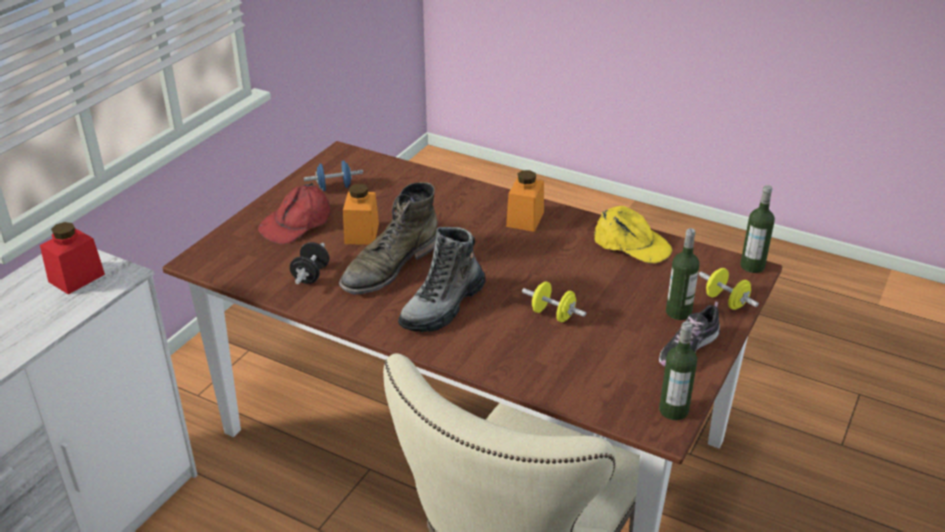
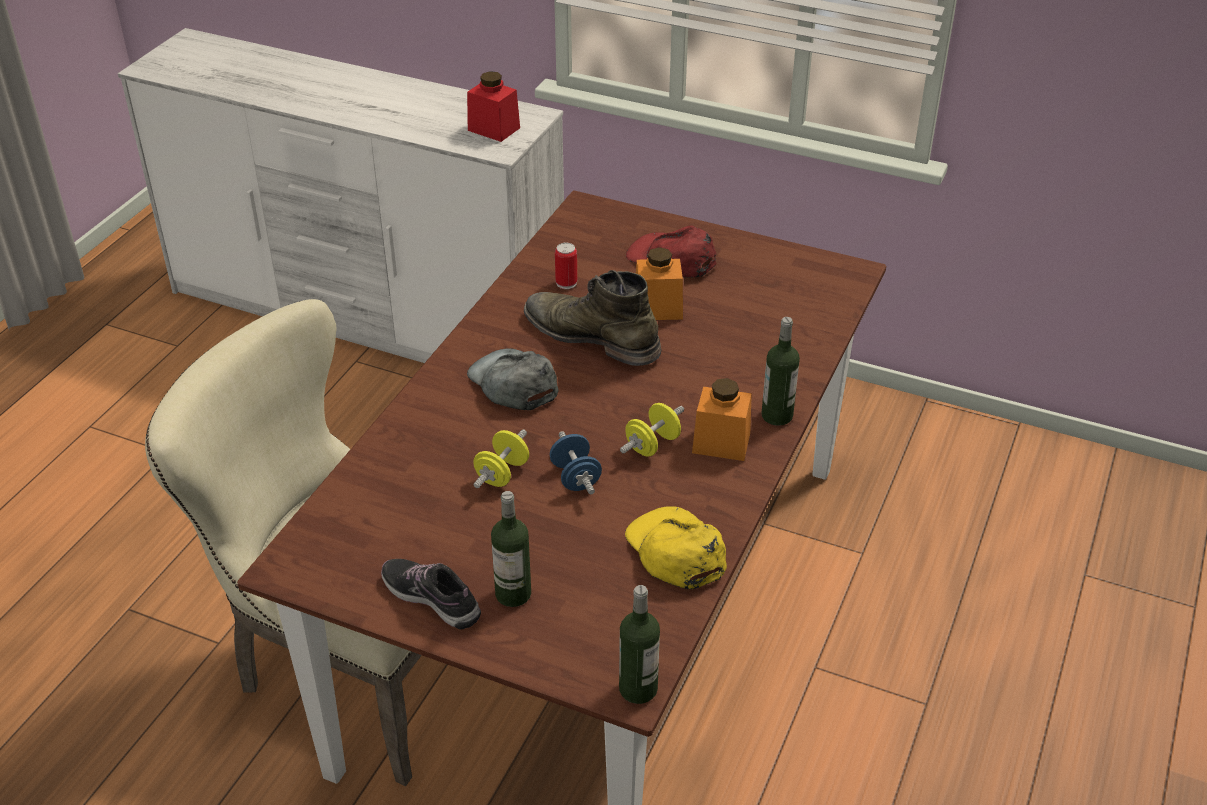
camera: 85 degrees right, 5 degrees up
(311, 275) = (566, 283): black dumbbell -> can
(334, 187) = (761, 276): blue dumbbell -> blue dumbbell (575, 477)
(443, 306) = (513, 383): boot -> grey cap
(631, 244) = (676, 551): yellow cap -> yellow cap turned 120 degrees clockwise
(673, 410) = (315, 578): bottle -> bottle (777, 415)
(726, 301) = (542, 648): yellow dumbbell -> yellow dumbbell (652, 444)

